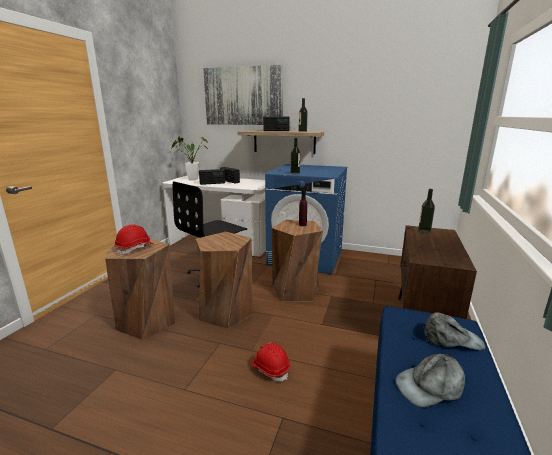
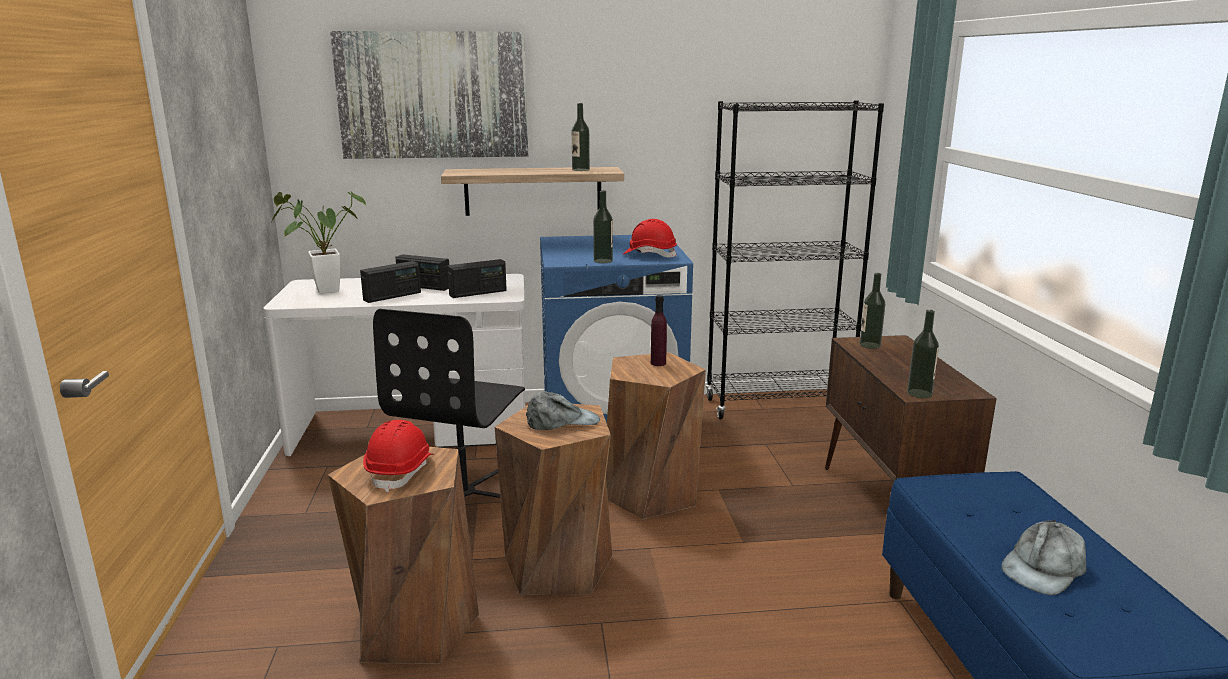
camera: 25 degrees left, 0 degrees up
(270, 369) = (726, 637): red hard hat -> red hard hat (649, 255)
(276, 131) = (522, 170): radio -> radio (478, 293)
(397, 263) = (777, 406): none -> black bookcase
(424, 259) = (919, 393): none -> bottle
(452, 338) = (1014, 502): grey cap -> grey cap (562, 421)

